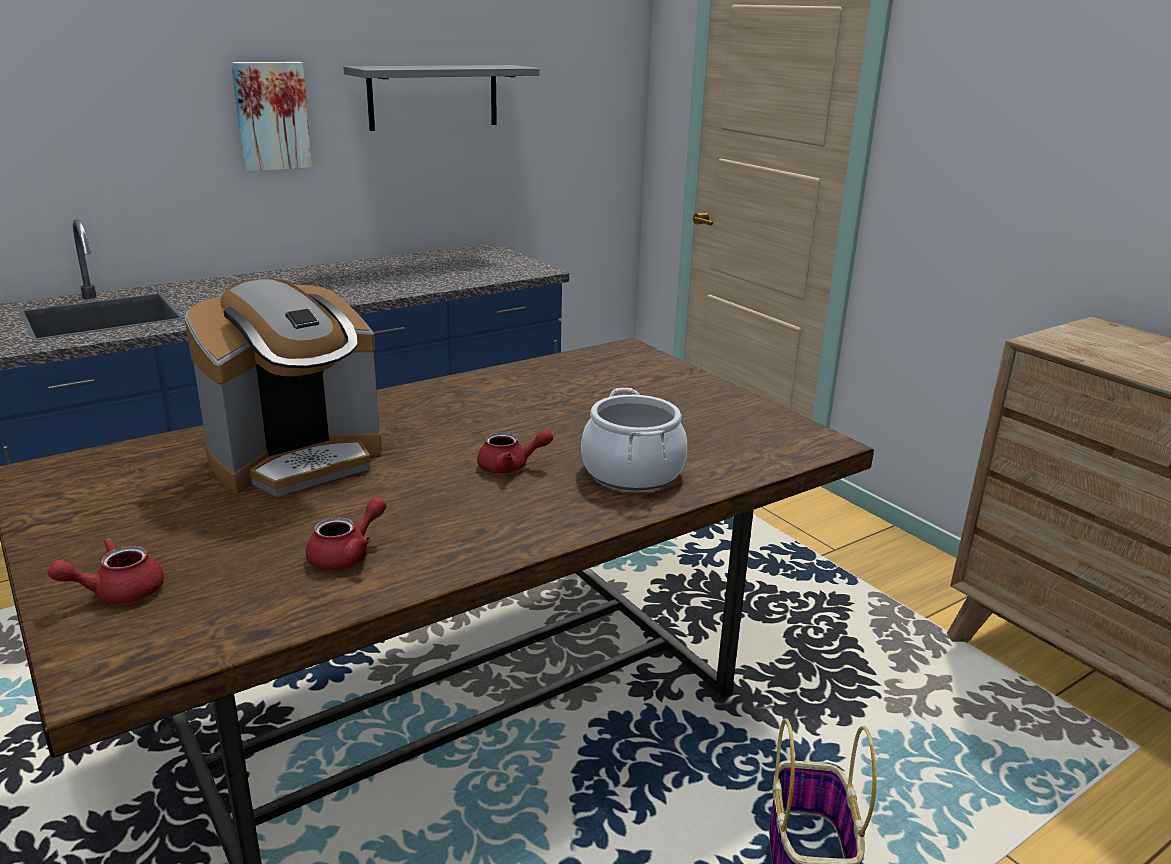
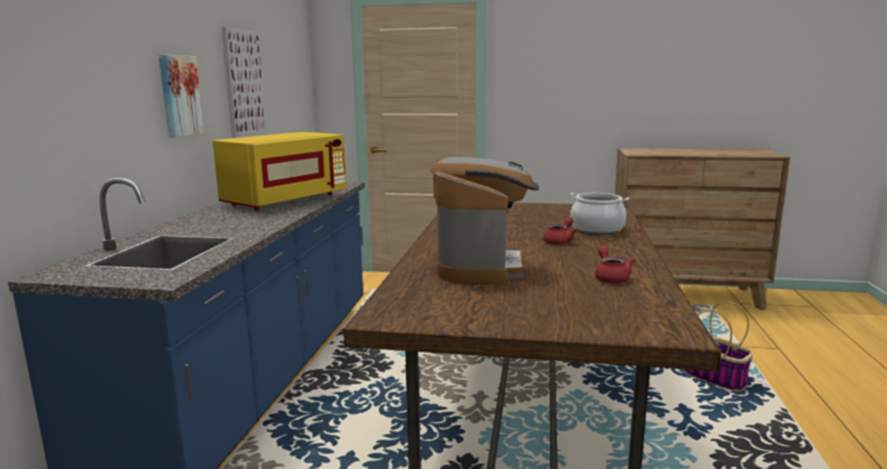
camera: 45 degrees left, 10 degrees down
(118, 591) = (589, 319): red teapot -> none
(391, 279) = (285, 200): none -> yellow microwave
(433, 96) = (244, 83): grey shelf -> picture

